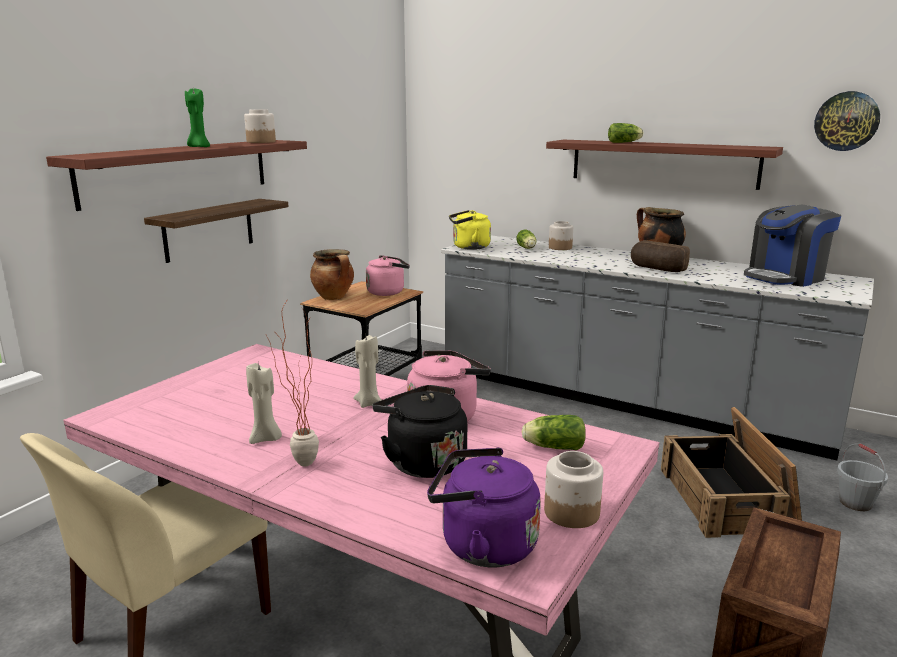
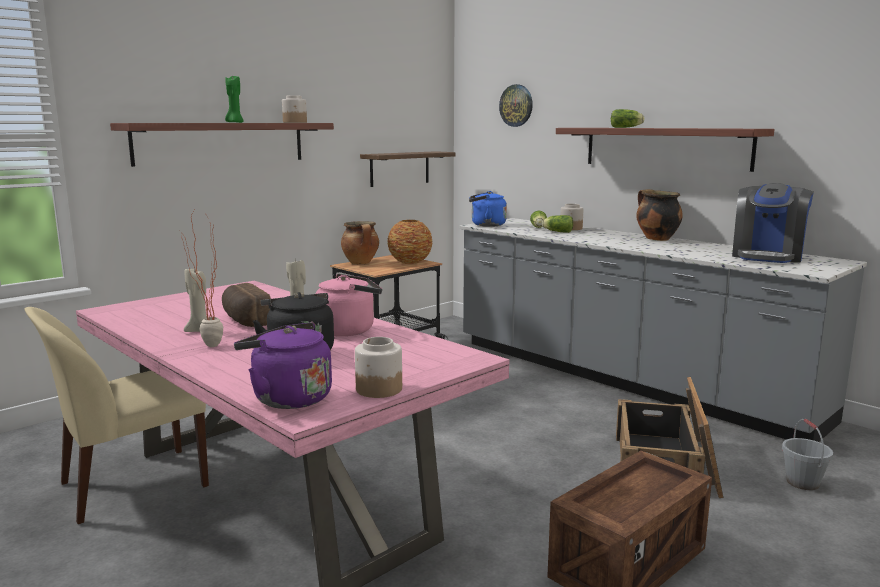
camera: 15 degrees right, 5 degrees down
(209, 230) = (246, 193): shelf -> shelf (400, 168)
(388, 292) = (410, 262): pink kettle -> vase
(469, 247) = (486, 225): yellow kettle -> blue kettle
(552, 447) = (412, 354): lettuce -> lettuce (557, 232)
(657, 269) = (643, 245): bread -> bread (244, 320)
(785, 277) = (767, 256): coffee machine -> coffee machine turned 45 degrees counterclockwise
(846, 121) = (834, 101): wall clock -> wall clock (516, 105)

